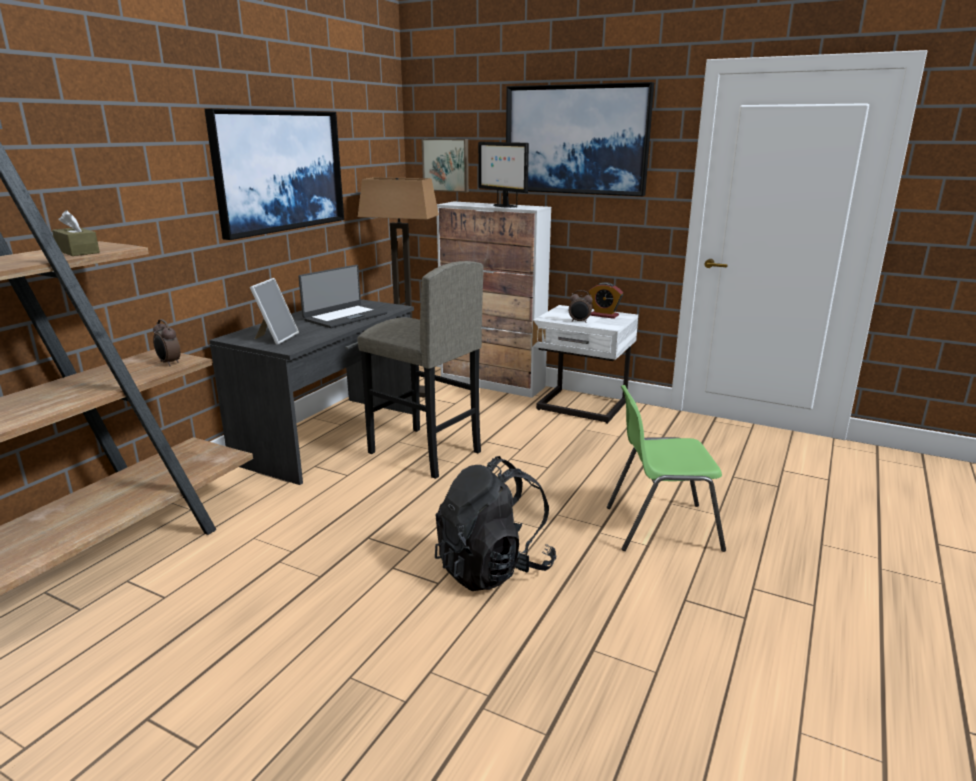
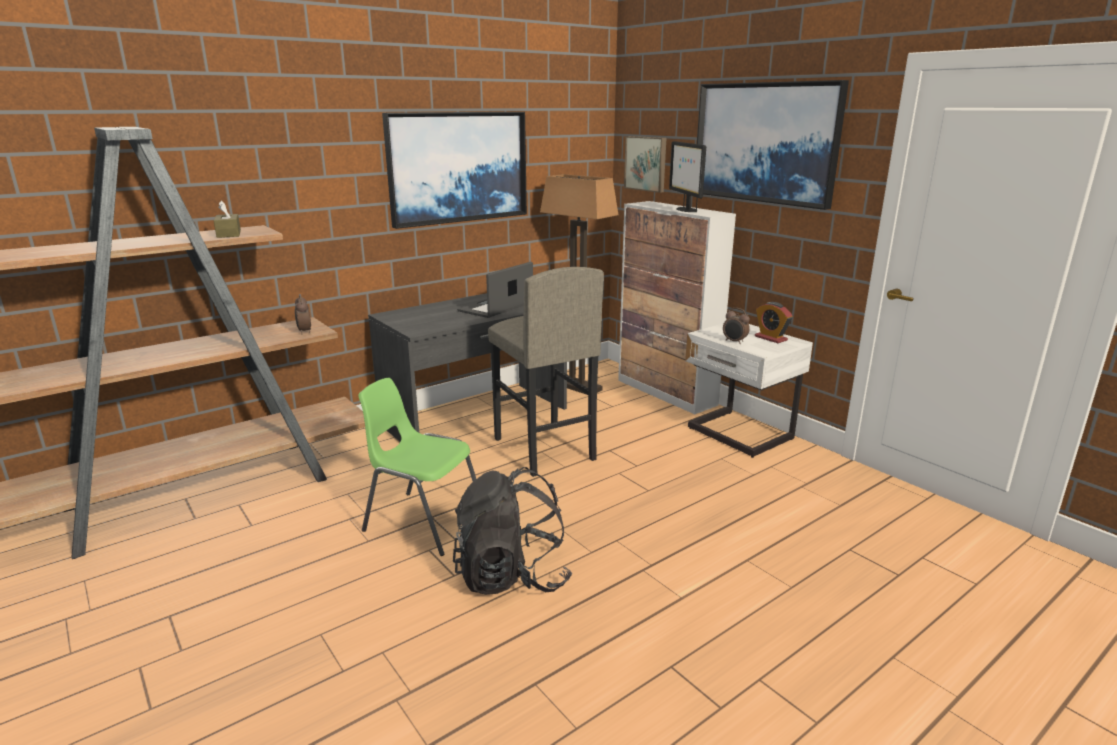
camera: 25 degrees right, 0 degrees up
(276, 338) = (418, 320): picture frame -> none
(345, 317) = (497, 307): laptop -> laptop turned 150 degrees clockwise
(660, 527) = (712, 583): green chair -> green chair (423, 521)

